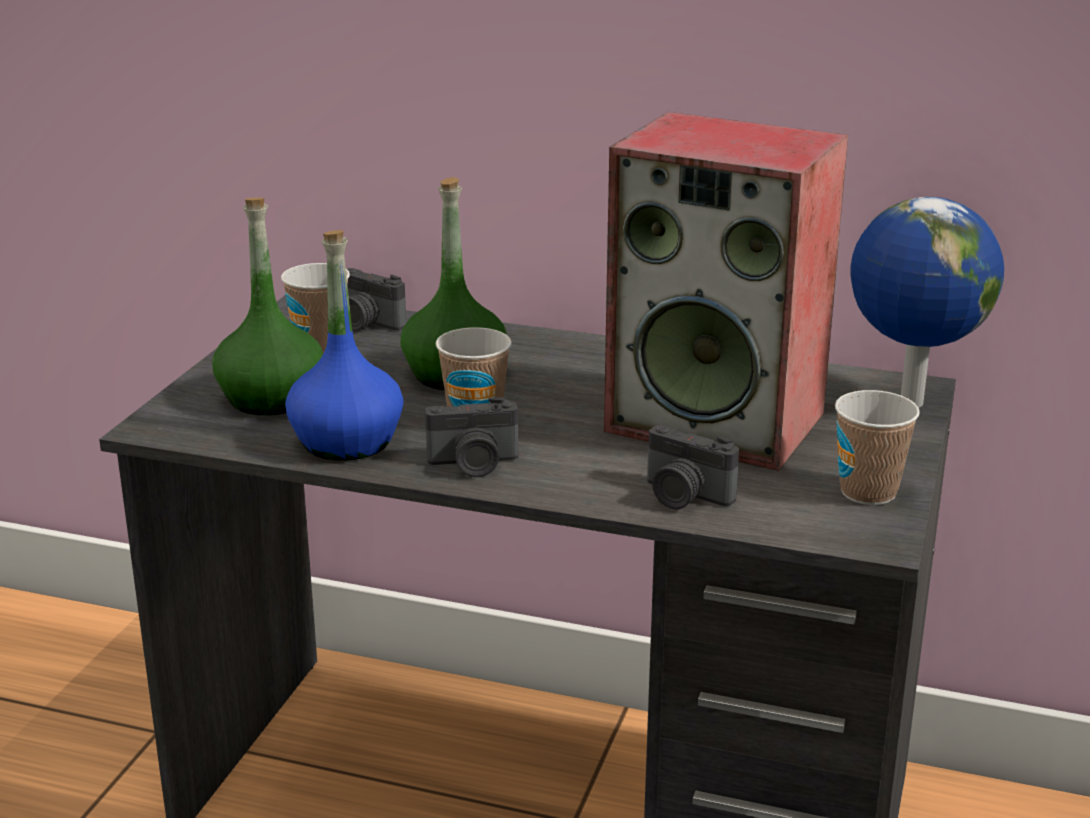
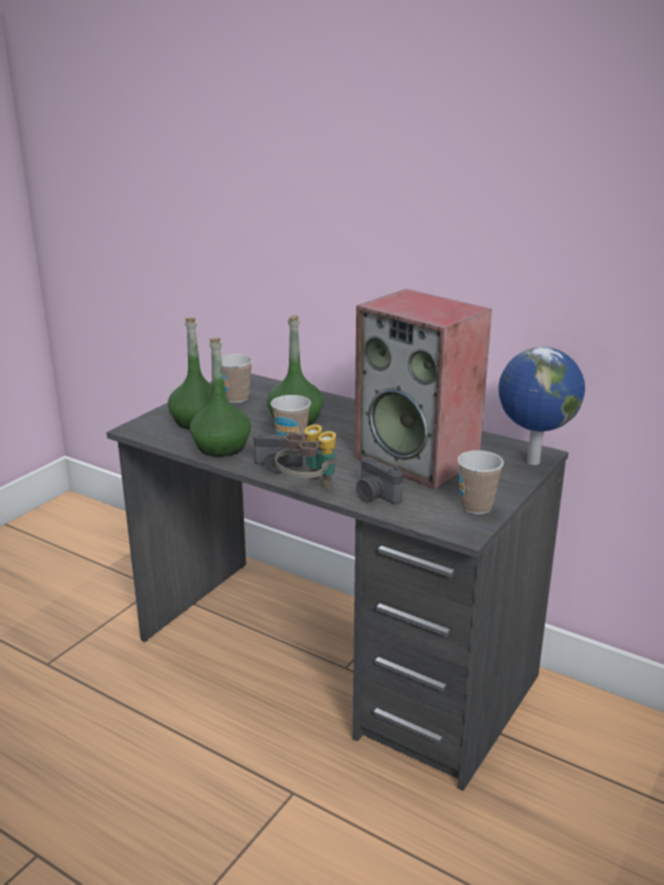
camera: 15 degrees right, 0 degrees up
(346, 441) = (221, 447): blue bottle -> green bottle
(366, 323) = (267, 388): camera -> none
(555, 497) = (308, 488): none -> binoculars

